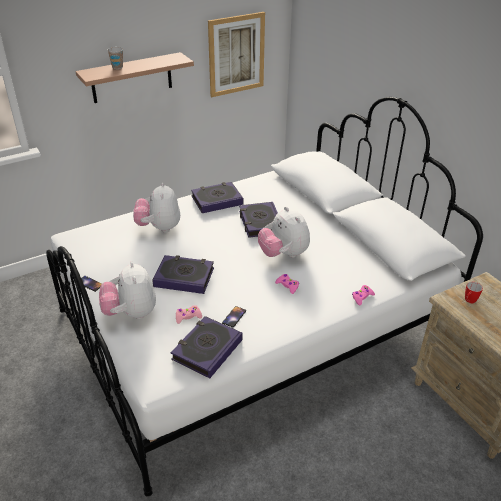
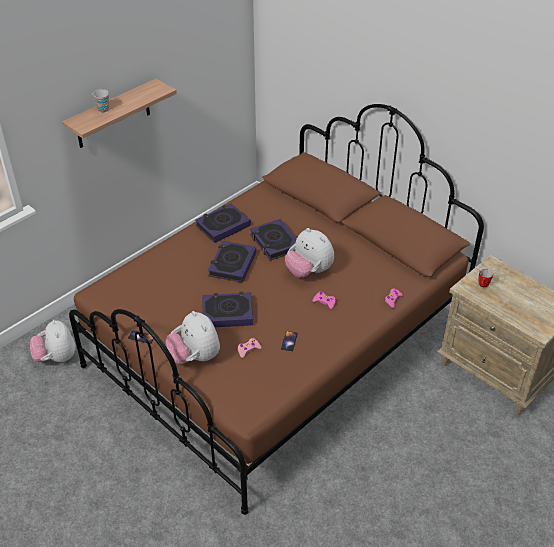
camera: 15 degrees left, 5 degrees up
(159, 227) = (179, 266): plush toy -> plush toy (56, 357)
(207, 350) = (278, 376): book -> book (232, 264)
(236, 54) = (206, 67): picture -> none
(250, 328) = (277, 345): white bed -> brown bed

